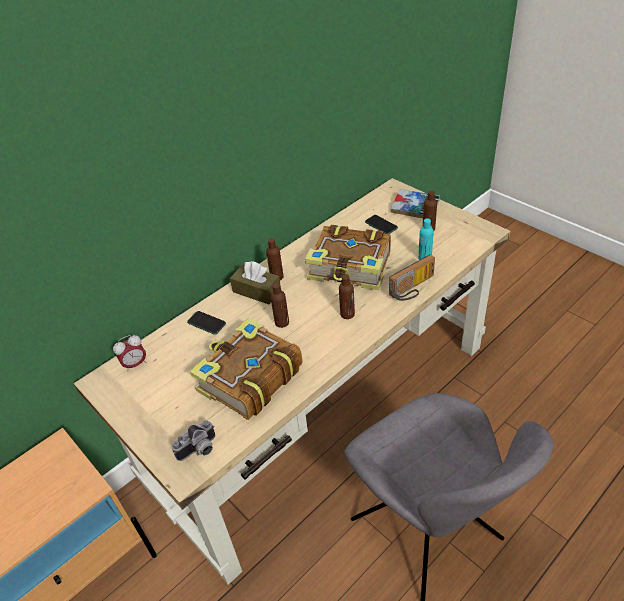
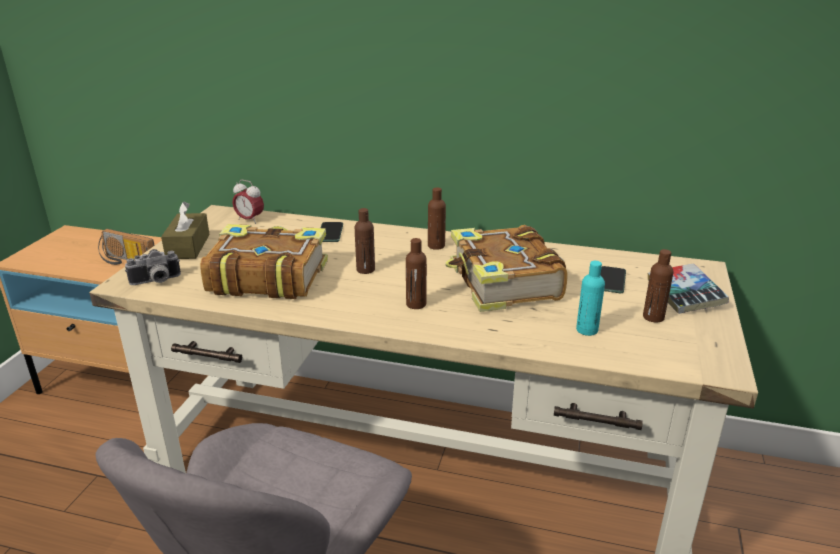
camera: 55 degrees right, 15 degrees down
(199, 450) = (156, 281): camera -> camera turned 45 degrees counterclockwise
(256, 291) = (402, 242): brown tissue box -> brown tissue box (188, 246)
(413, 288) = (512, 338): radio -> radio (126, 261)

